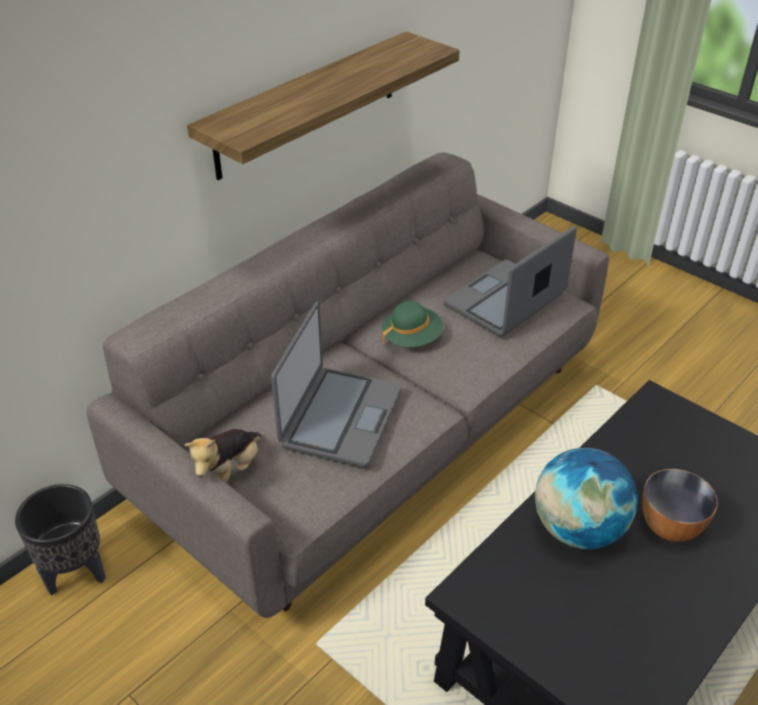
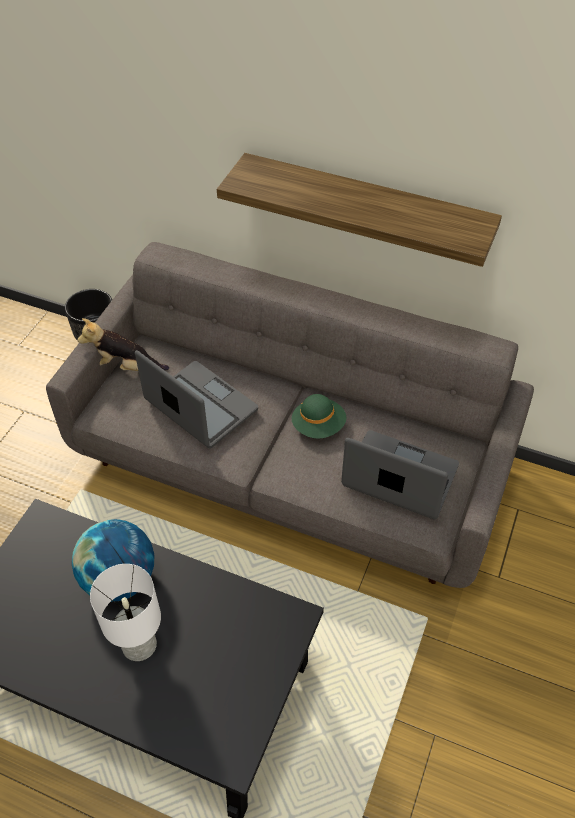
camera: 70 degrees right, 10 degrees up
(340, 417) = (200, 406): laptop -> laptop turned 135 degrees counterclockwise
(670, 527) = (139, 646): bowl -> white table lamp

